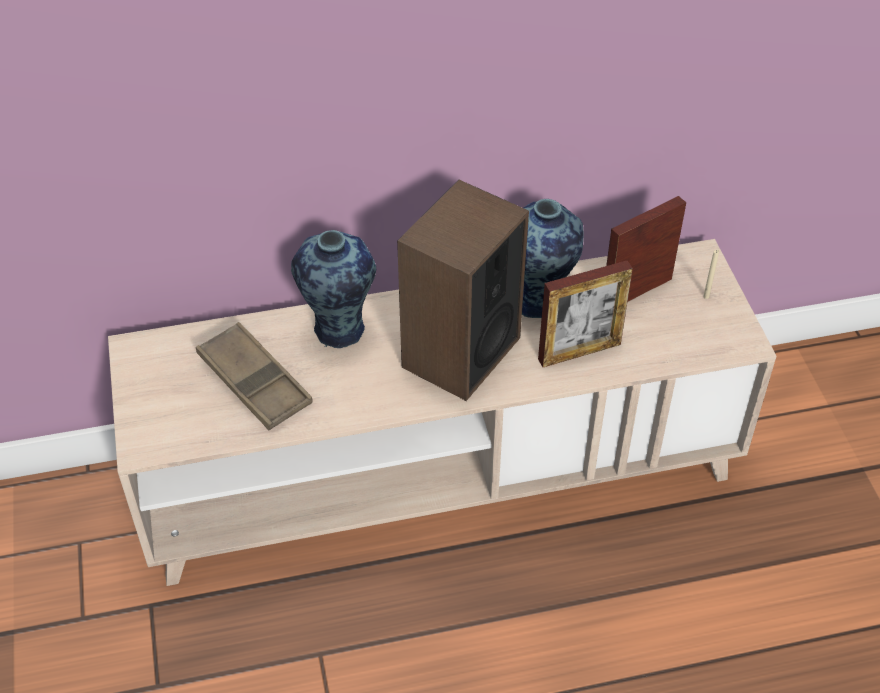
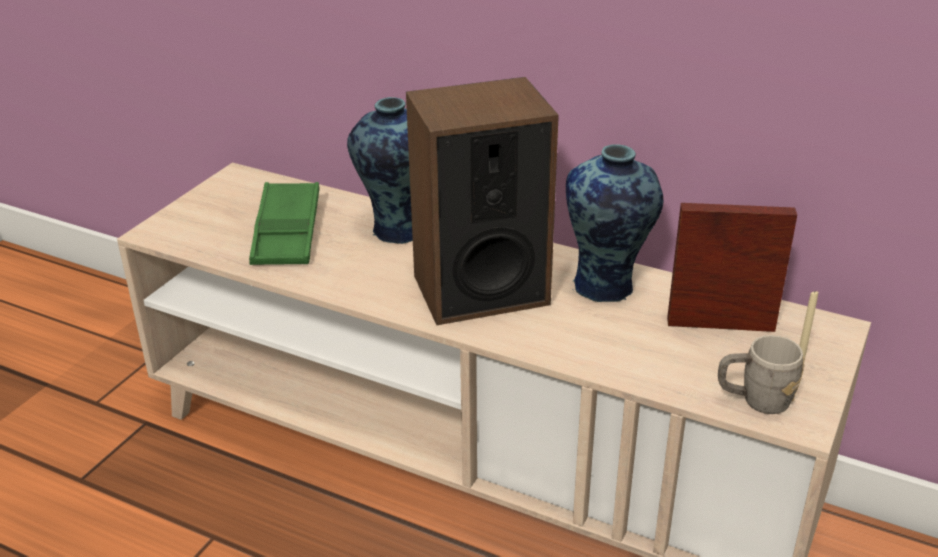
camera: 40 degrees right, 15 degrees down
(254, 382) = (287, 232): brown tray -> green tray
(579, 352) = (596, 342): picture frame -> none
(708, 341) = (755, 400): none -> grey mug

